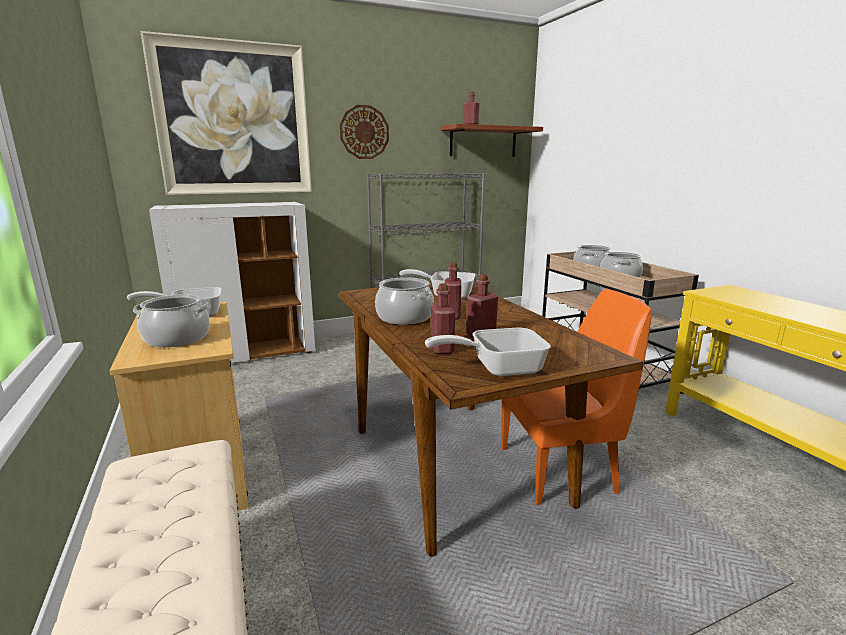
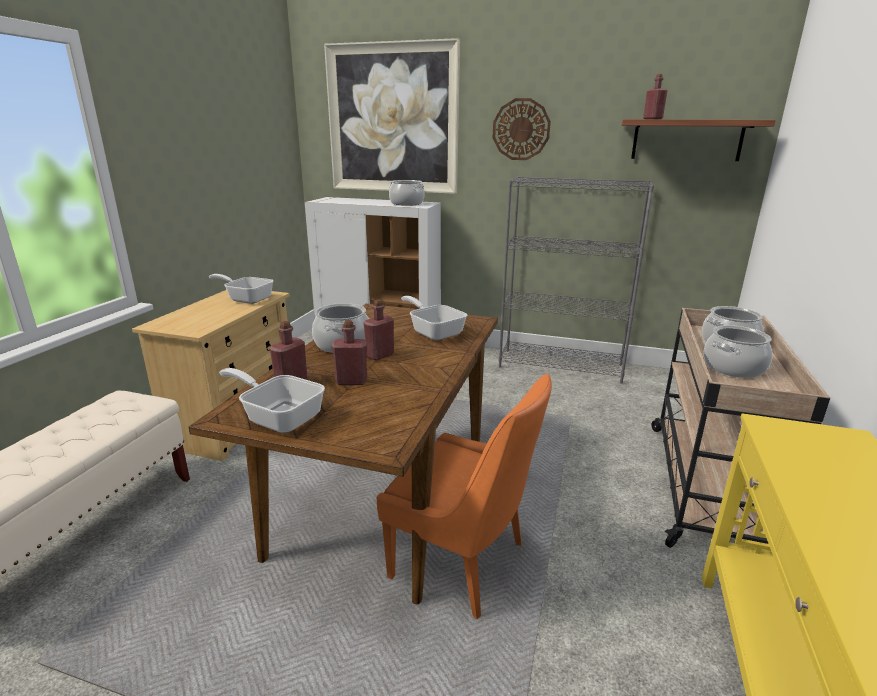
camera: 40 degrees right, 5 degrees up
(177, 339) = (200, 316): cooking pot -> cooking pot (406, 203)

